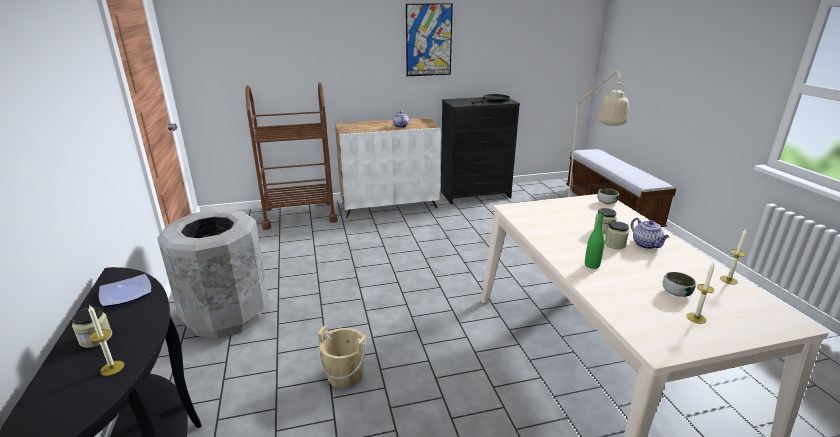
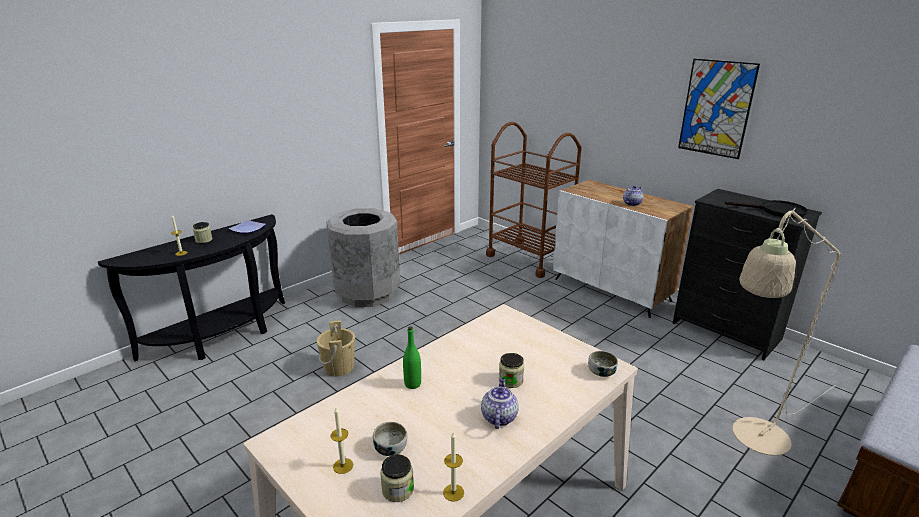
camera: 60 degrees right, 0 degrees up
(615, 244) = (478, 393): jar -> jar (397, 490)
(646, 245) = (498, 417): teapot -> teapot turned 150 degrees clockwise

